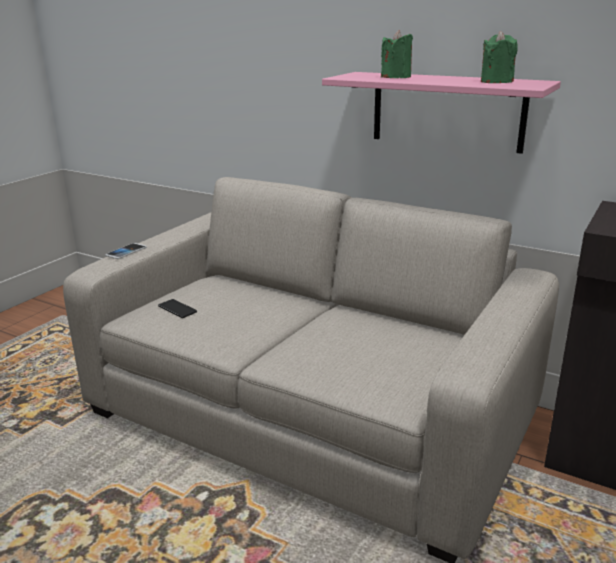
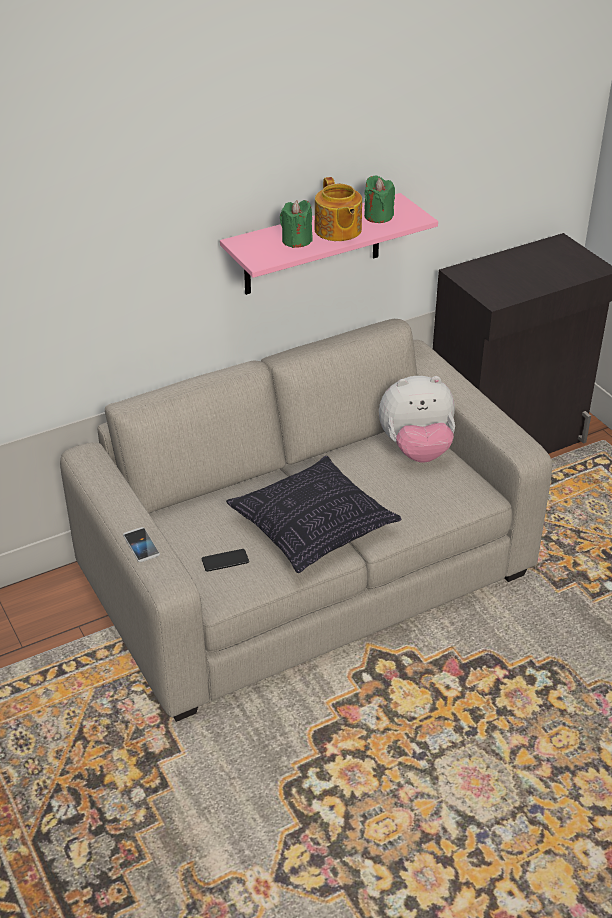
camera: 60 degrees left, 15 degrees up
(255, 332) = (313, 528): none -> pillow
(431, 349) = (416, 450): none -> plush toy
(440, 80) = (337, 230): none -> teapot

